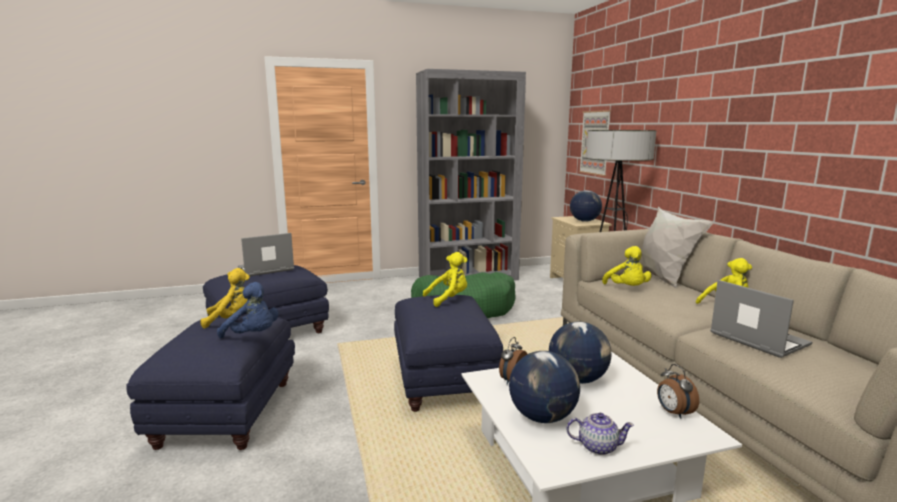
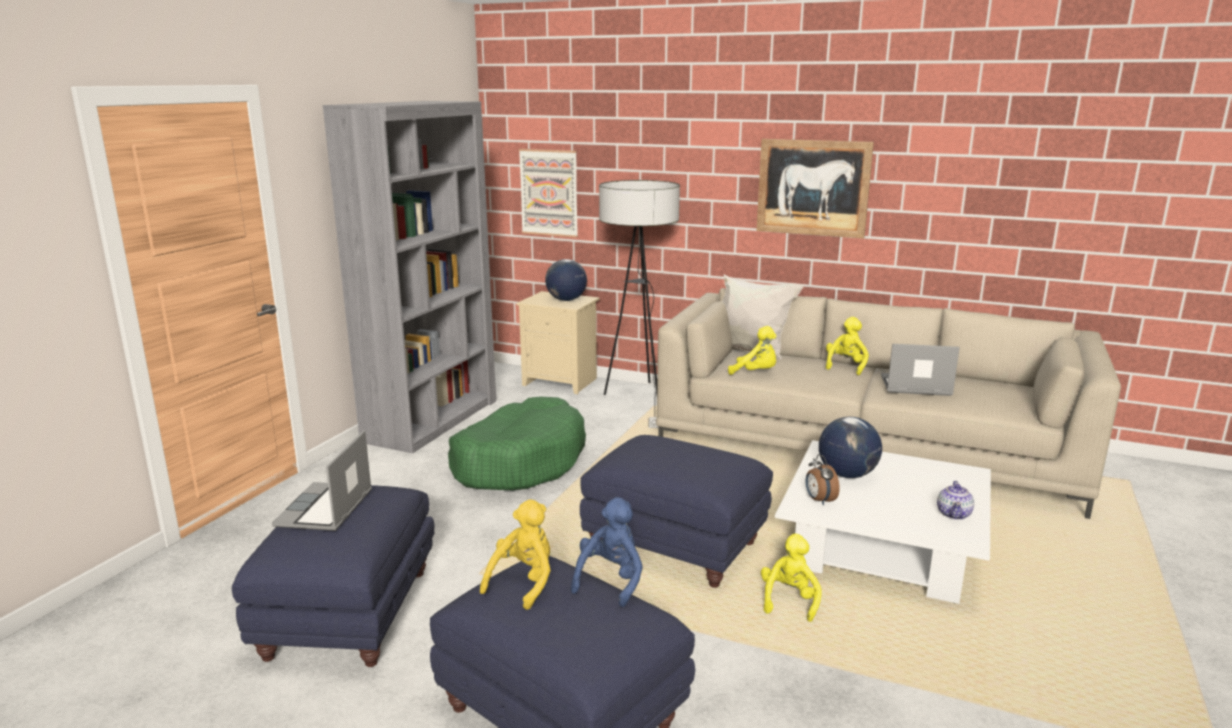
camera: 50 degrees left, 5 degrees up
(253, 335) = (610, 580): blue plush toy -> blue plush toy turned 45 degrees counterclockwise
(448, 299) = (655, 445): yellow plush toy -> yellow plush toy (789, 600)
(543, 417) = (893, 514): globe -> none
(597, 446) = (954, 514): teapot -> teapot turned 150 degrees clockwise
(673, 413) = (933, 468): alarm clock -> none
(763, 132) = (813, 187): none -> picture

